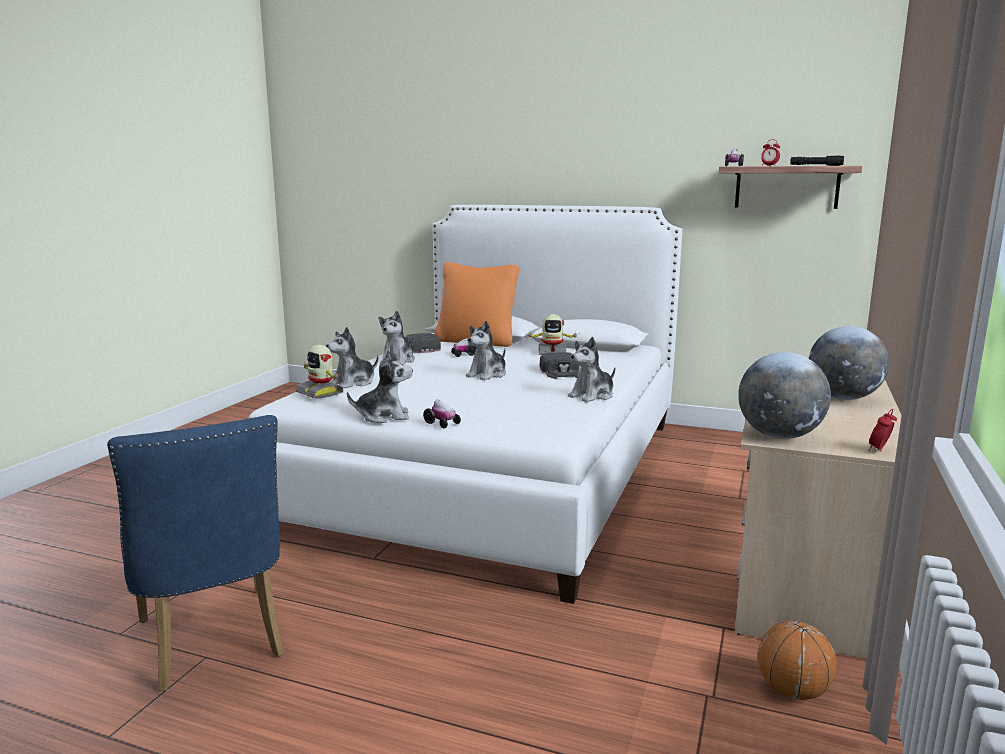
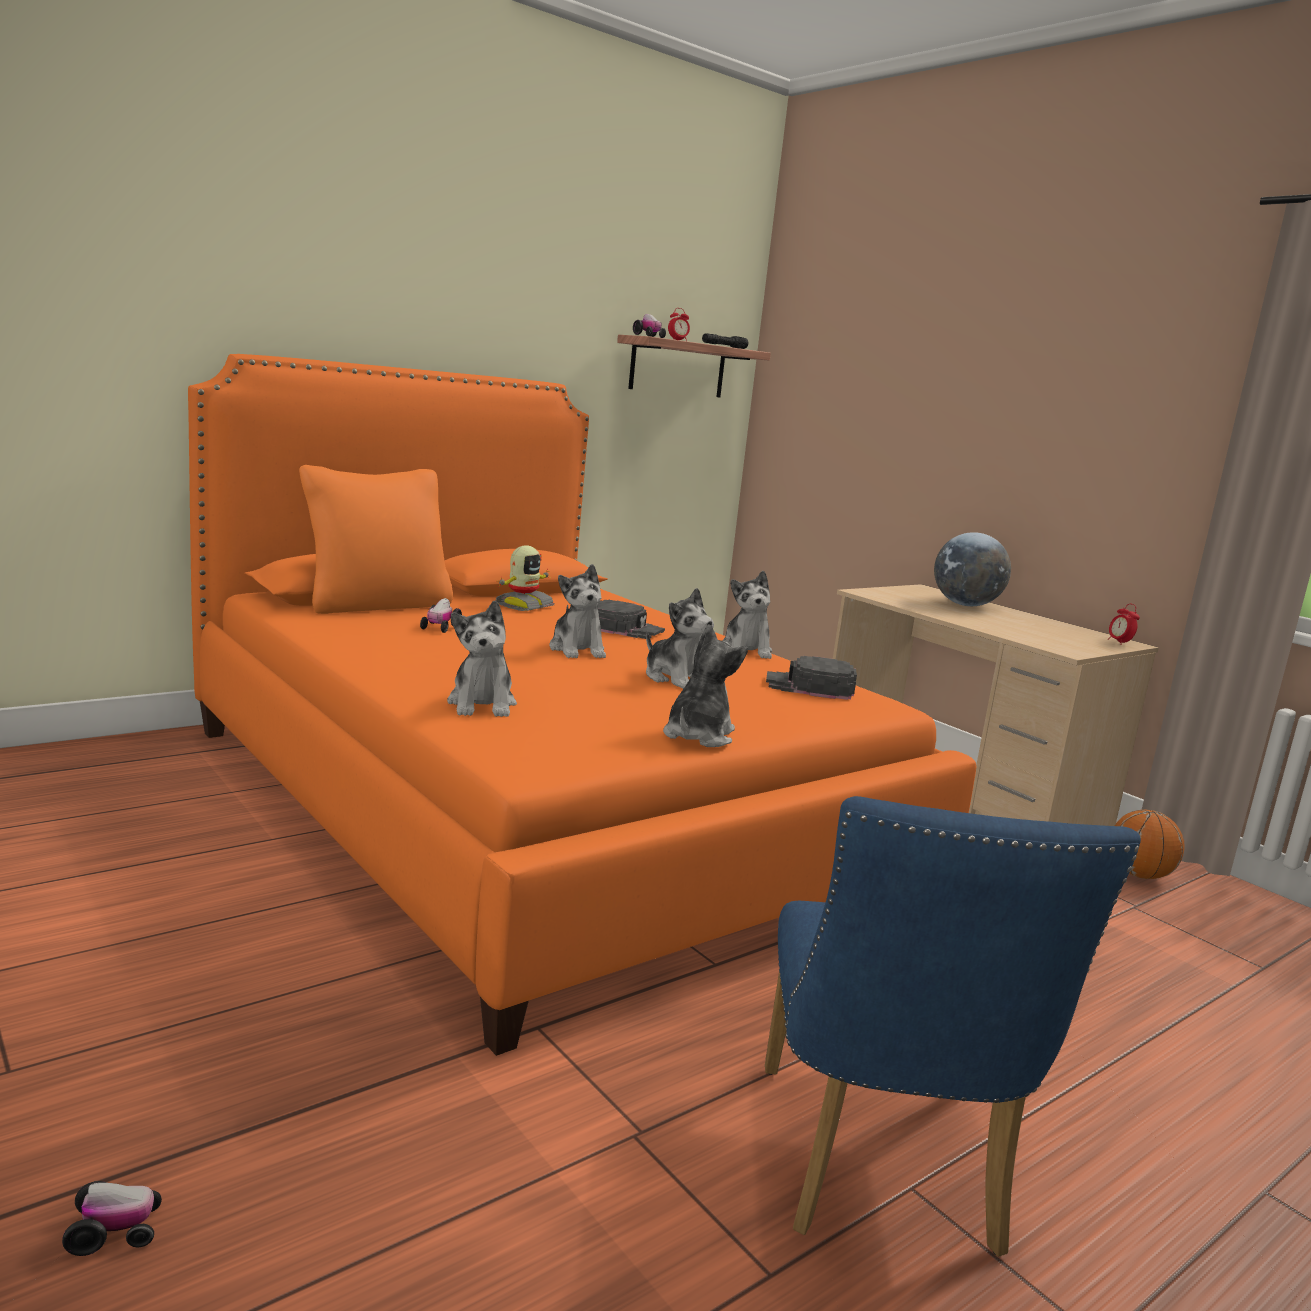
camera: 60 degrees left, 0 degrees up
(213, 645) = (879, 1172): blue chair -> blue chair turned 90 degrees clockwise
(321, 393) = (521, 730): toy robot -> none
(398, 361) = (397, 656): plush toy -> plush toy (676, 678)
(420, 347) = (339, 628): black cap -> black cap (810, 687)
(442, 423) = (774, 722): toy car -> toy car (114, 1232)
(488, 471) = (534, 805): white bed -> orange bed
(779, 436) = (1064, 647): globe -> none

